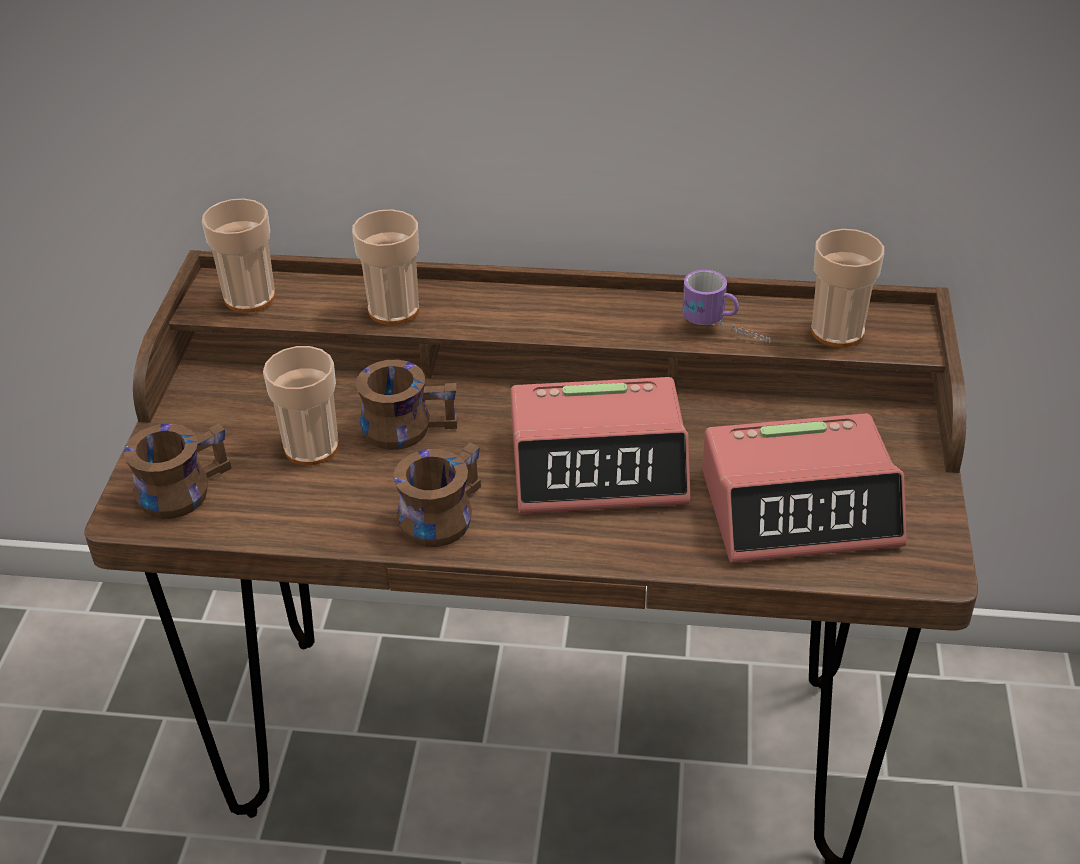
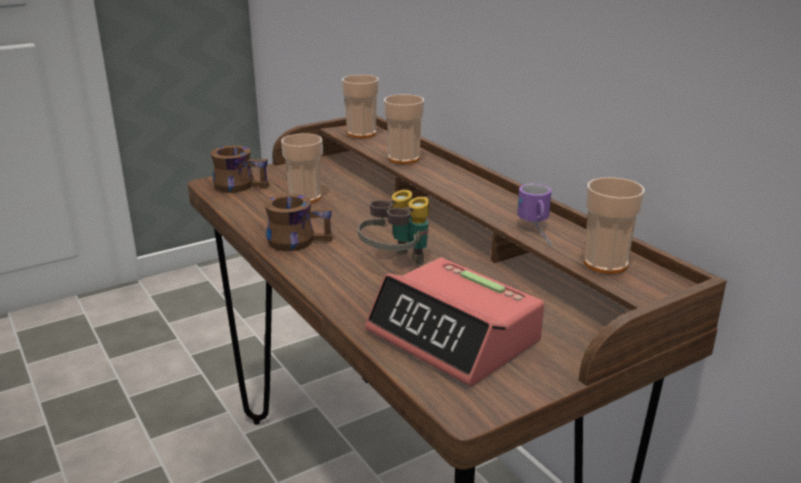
camera: 50 degrees right, 15 degrees down
(407, 425) = (353, 210): brown mug -> none
(599, 465) = (396, 264): alarm clock -> binoculars

